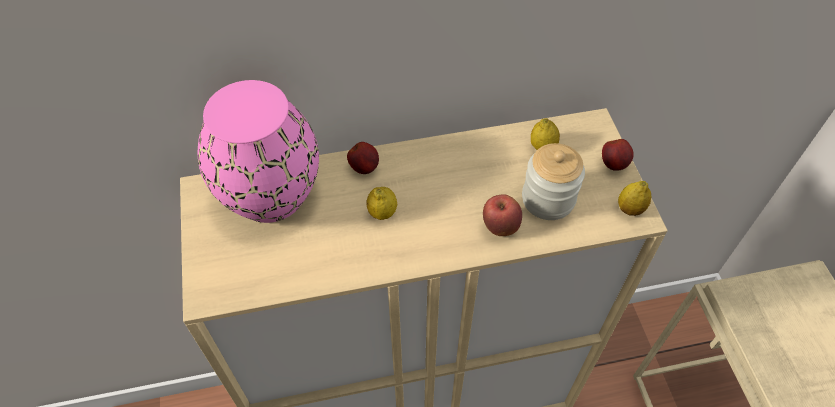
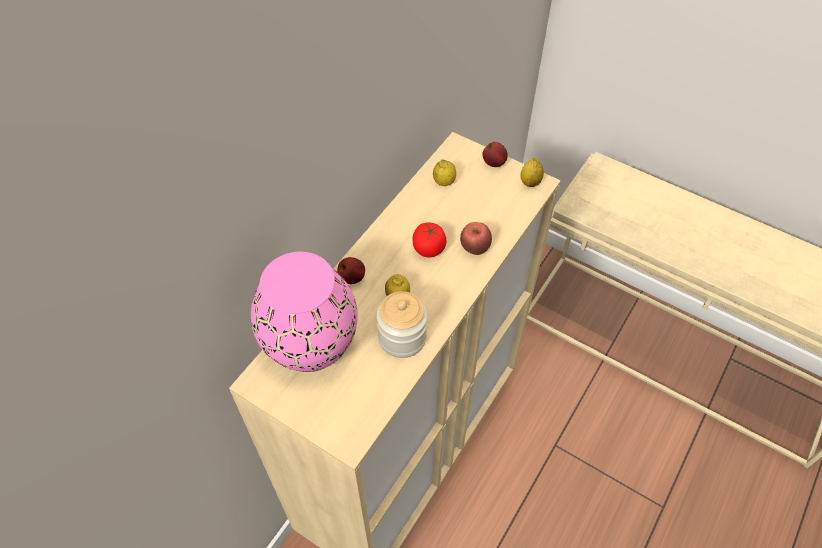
camera: 45 degrees left, 0 degrees up
(458, 194) = (429, 248): none -> tomato
(548, 199) = (482, 211): jar -> jar (402, 338)

